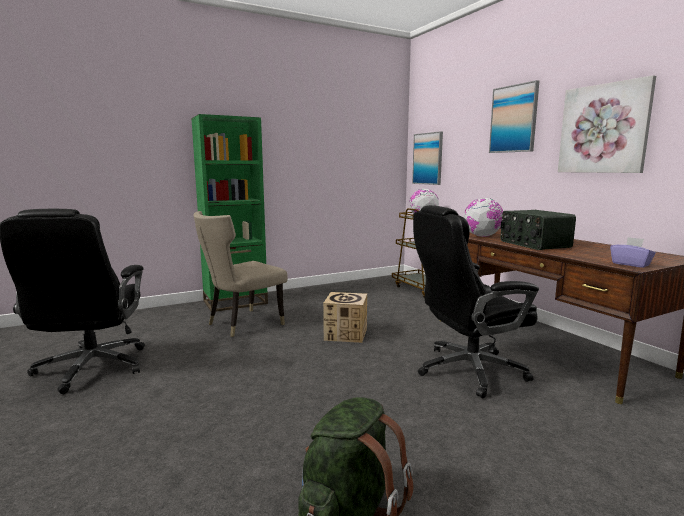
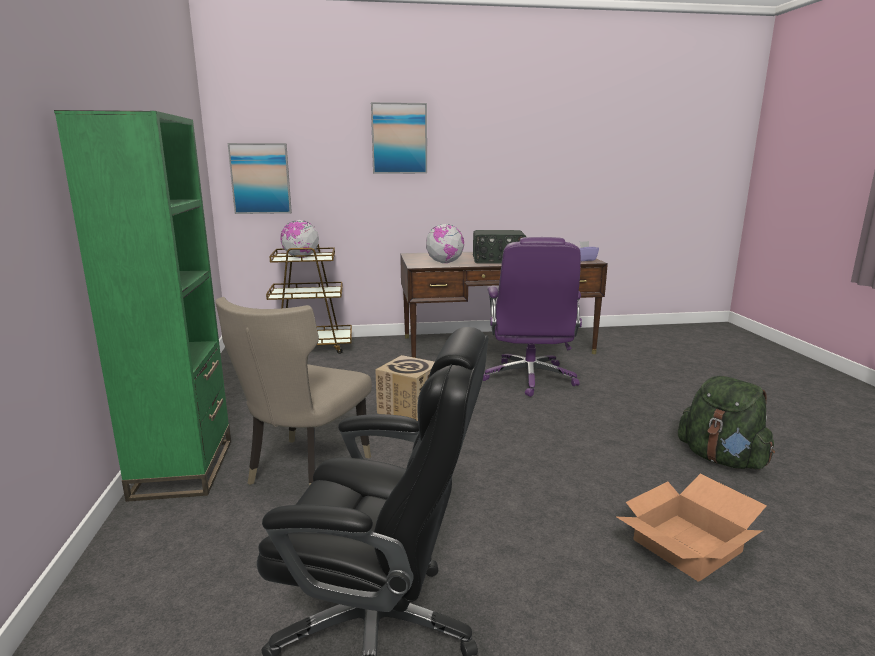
camera: 70 degrees left, 5 degrees up
(152, 476) = (687, 547): none -> cardboard box
(242, 324) = (304, 470): beige chair -> beige chair turned 45 degrees clockwise
(468, 370) = (529, 378): black office chair -> purple office chair
(604, 129) = (493, 156): picture -> none

